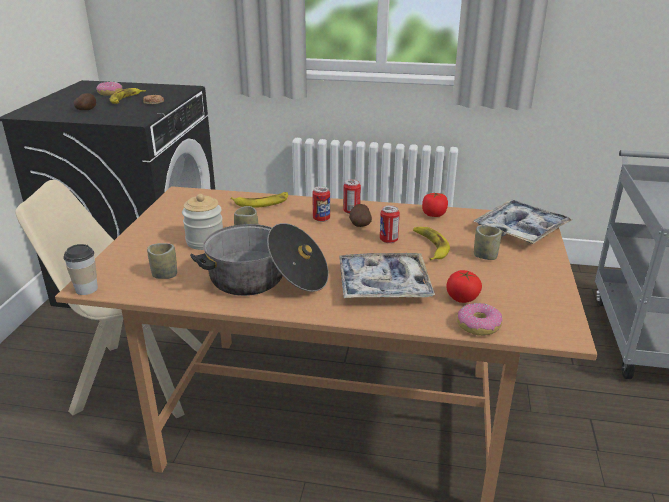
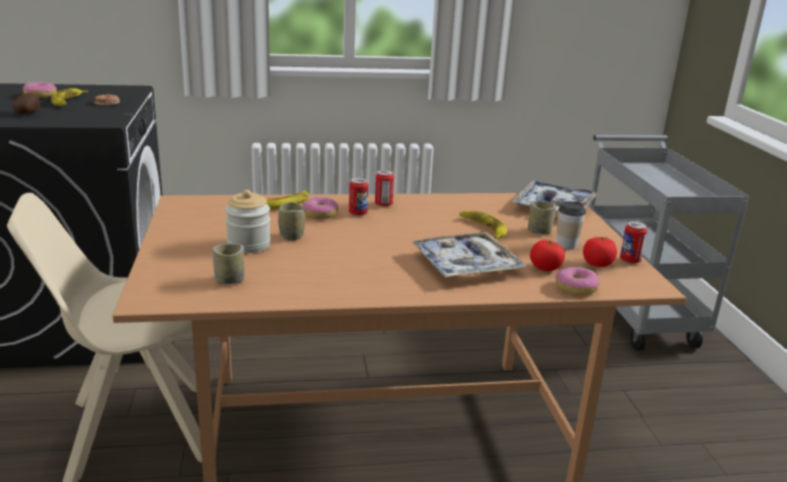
camera: 20 degrees left, 5 degrees down
(86, 289) = (147, 304): cup -> cup (566, 245)
(266, 280) = (345, 273): cooking pot -> none
(287, 216) = (320, 214): none -> donut
(359, 224) = (401, 215): potato -> none
(388, 240) = (440, 226): can -> can (630, 260)
(434, 214) = (466, 201): tomato -> tomato (597, 264)

